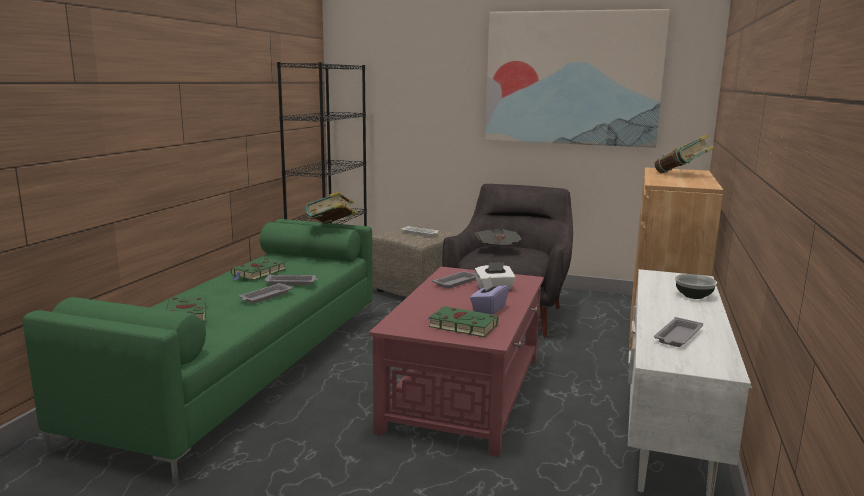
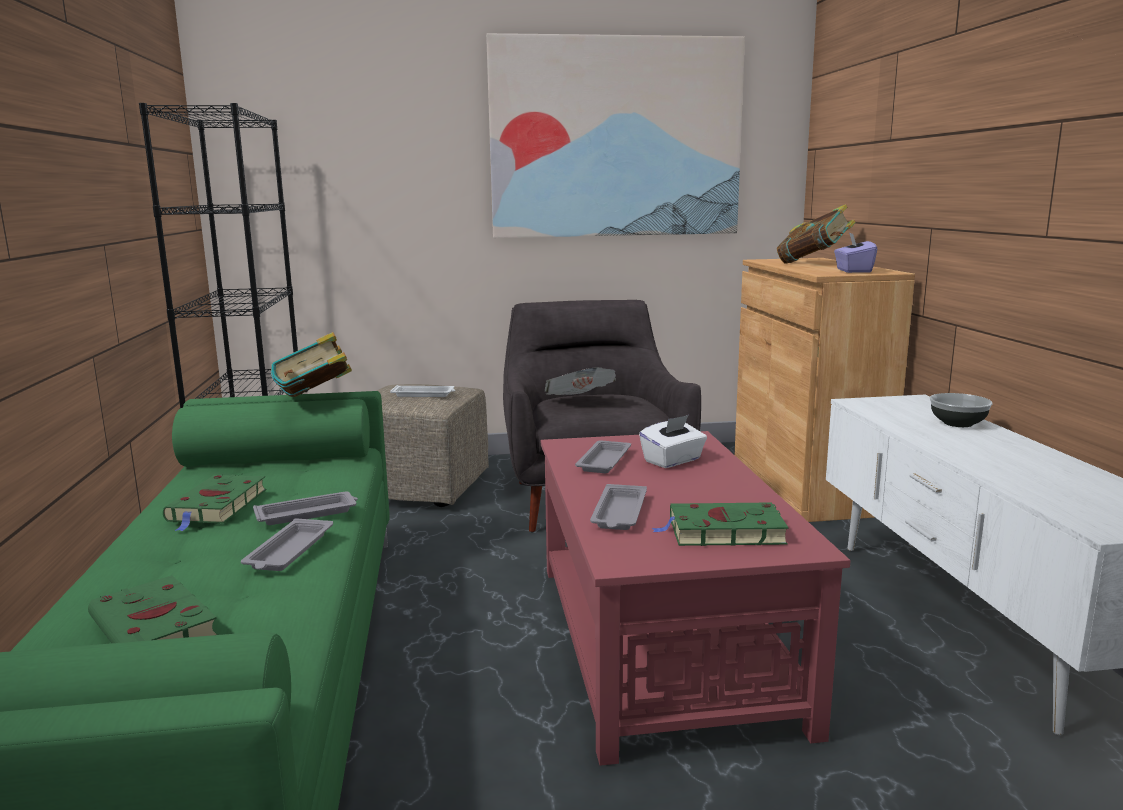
camera: 25 degrees left, 0 degrees up
(488, 309) = (717, 495): purple tissue box -> purple tissue box (853, 271)
(677, 336) = (1053, 484): grey tray -> grey tray (619, 513)

